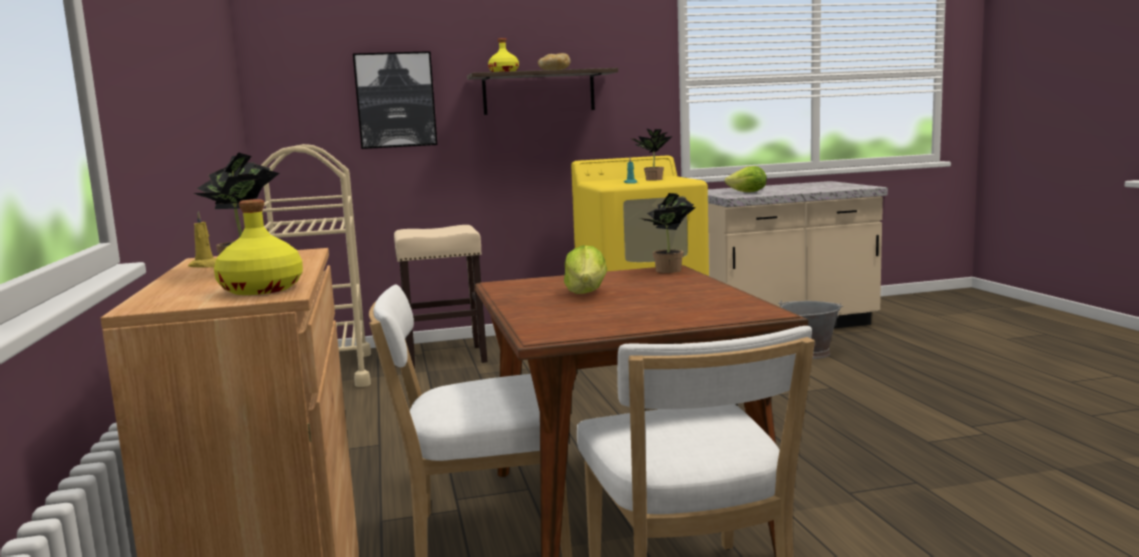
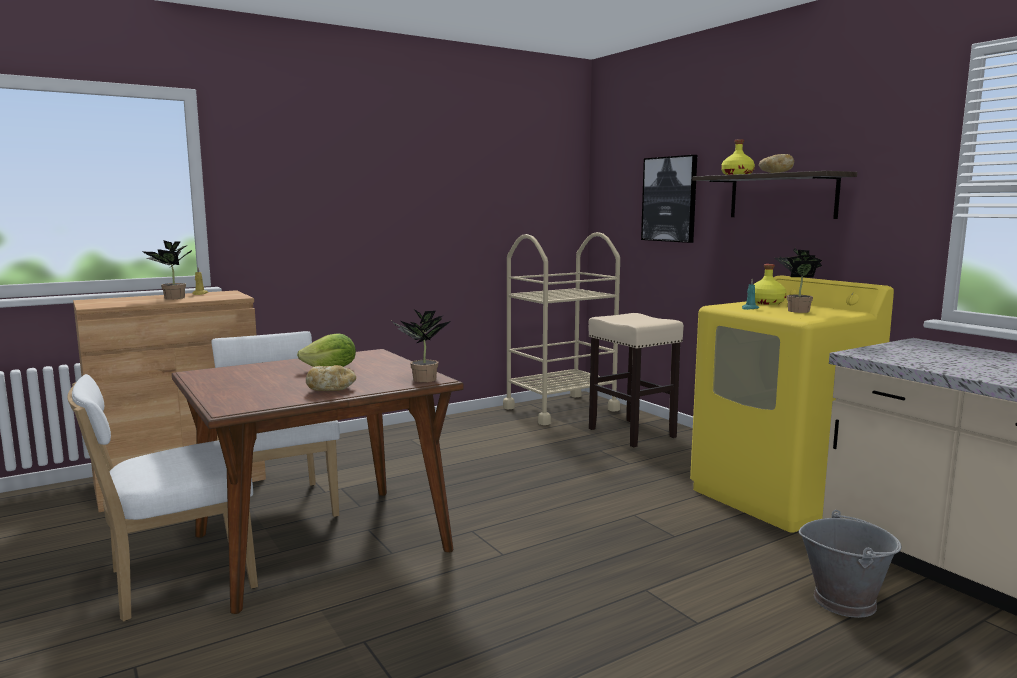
camera: 70 degrees right, 0 degrees up
(260, 289) = (110, 304): yellow bottle -> yellow bottle (766, 303)
(695, 290) = (331, 389): none -> bread
(748, 192) = (916, 355): lettuce -> none

